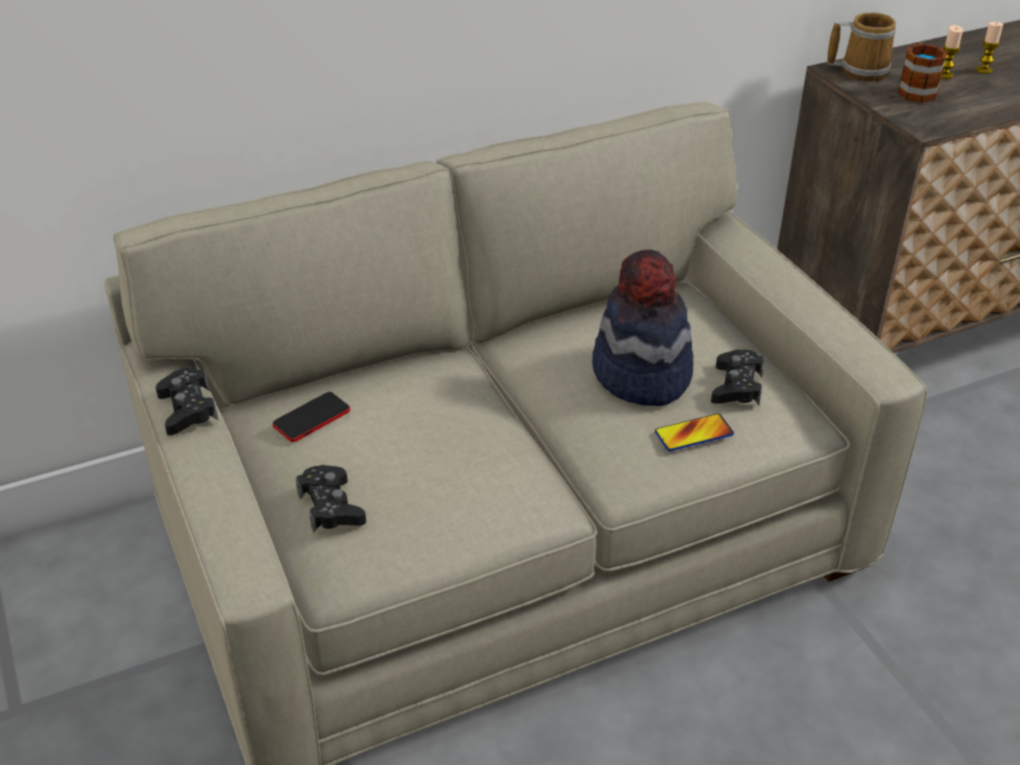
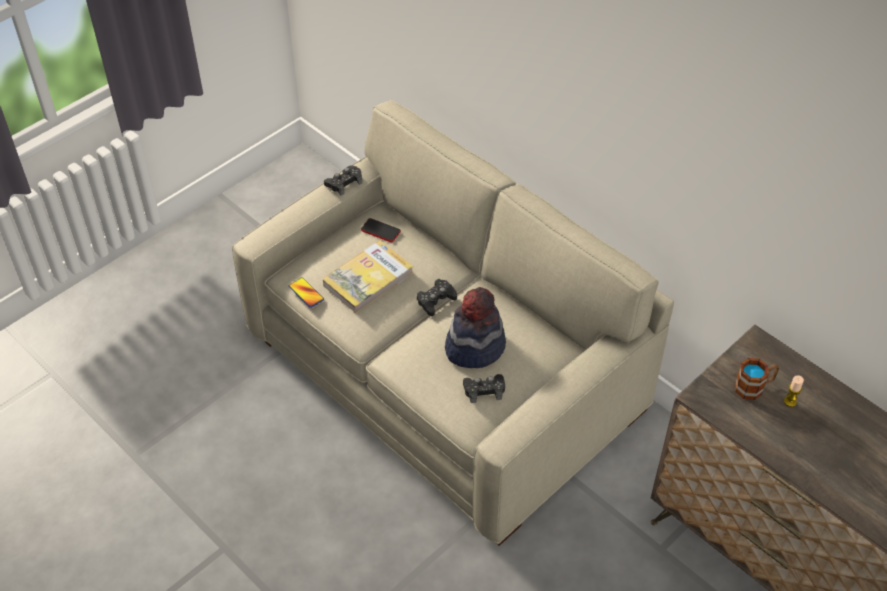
camera: 70 degrees right, 10 degrees up
(331, 507) = (325, 258): black game controller -> black game controller (436, 300)
(421, 460) = (368, 279): none -> book
(694, 434) = (435, 379): phone -> phone (306, 293)
(860, 70) = (765, 353): mug -> none
(984, 70) = (815, 424): candle -> none

